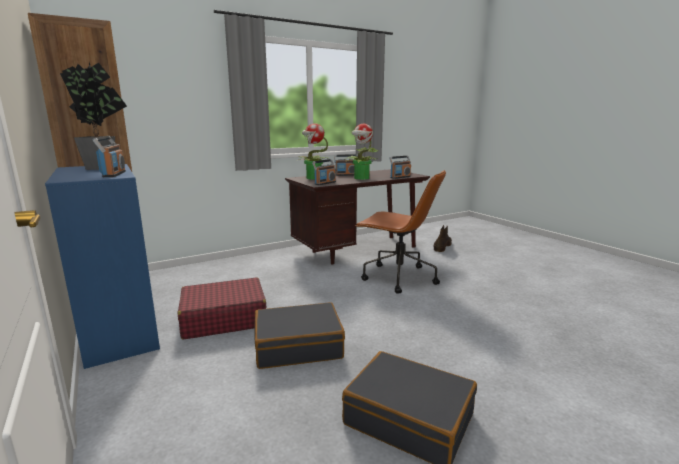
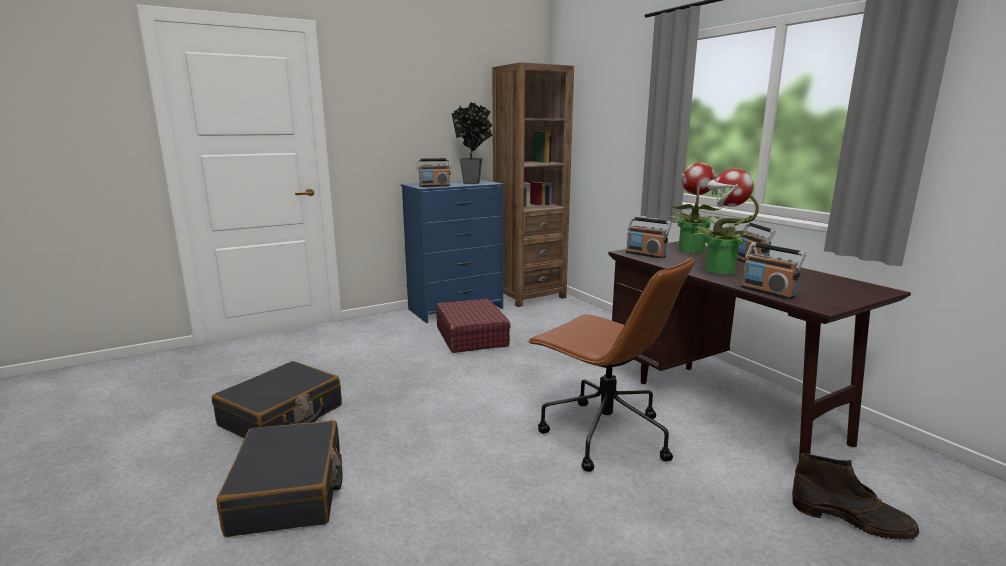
camera: 90 degrees right, 0 degrees up
(298, 346) = (413, 369): black suitcase -> black suitcase (289, 491)
(397, 278) = (603, 435): brown office chair -> brown office chair turned 75 degrees counterclockwise

